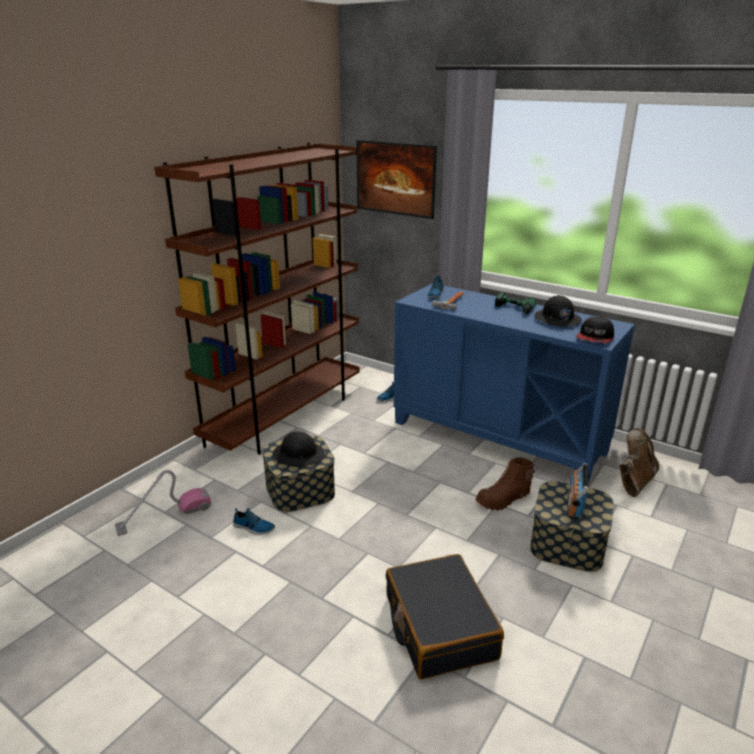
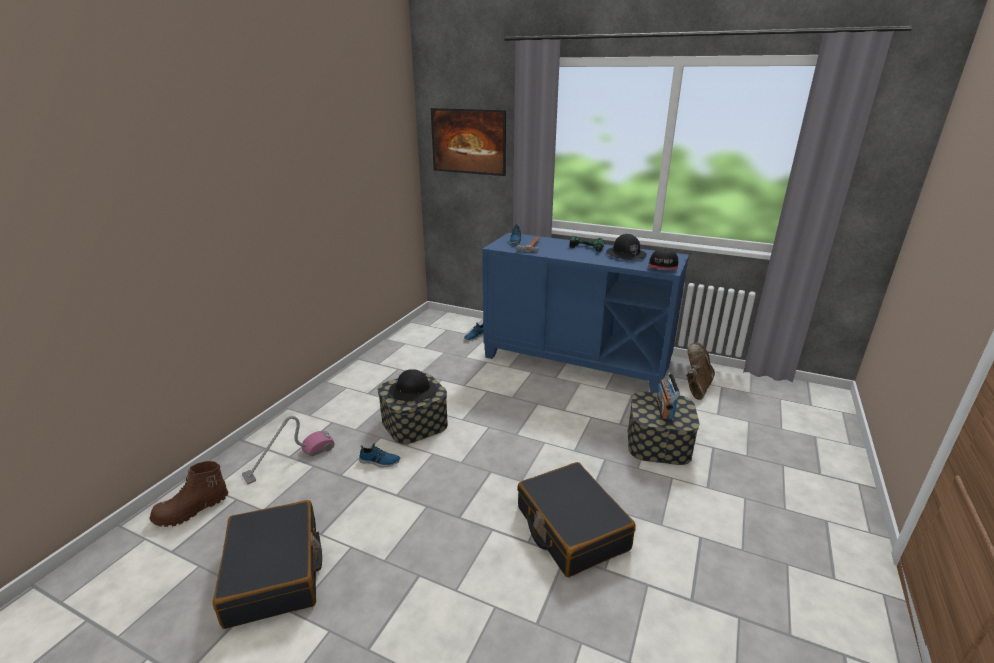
camera: 10 degrees left, 0 degrees up
(125, 629) = (275, 572): none -> black suitcase
(285, 417) = (385, 361): brown bookcase -> none
(503, 500) = (595, 413): brown boot -> brown boot (192, 510)

